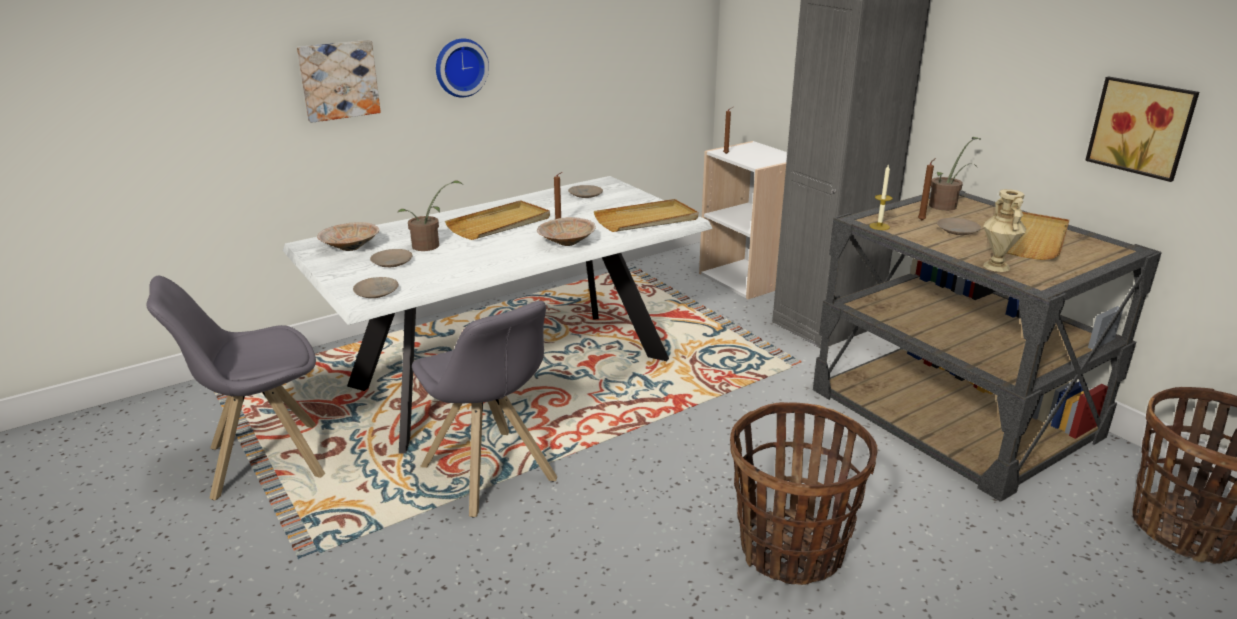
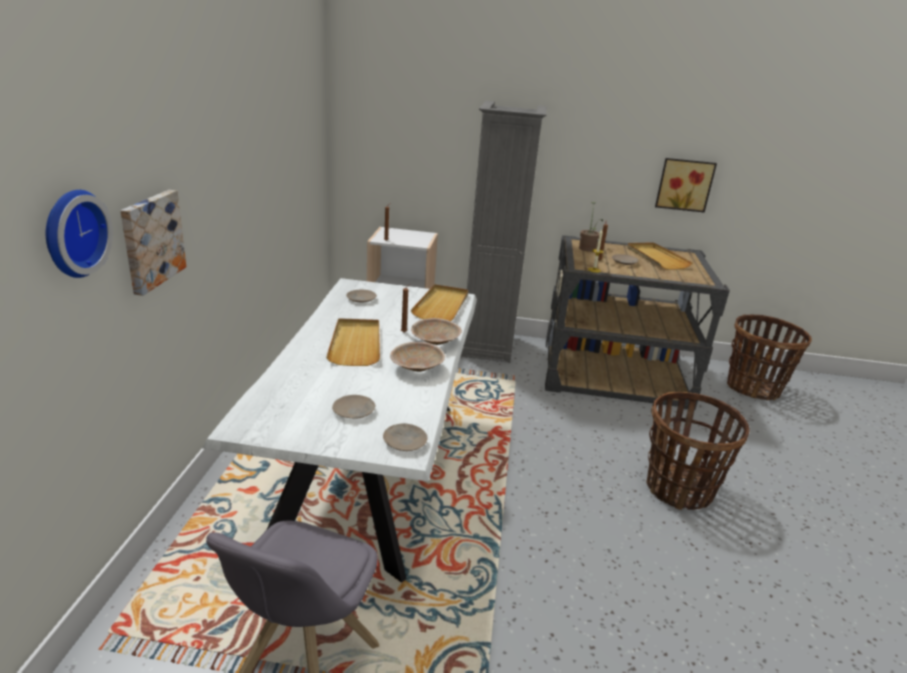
camera: 50 degrees left, 0 degrees up
(349, 248) = (284, 415): beige bowl -> beige bowl (416, 368)
(430, 246) = (348, 384): potted plant -> none
(460, 67) = (222, 204): wall clock -> wall clock (72, 233)
(489, 473) = (482, 552): grey chair -> none
(995, 266) = (679, 278): beige vase -> none

